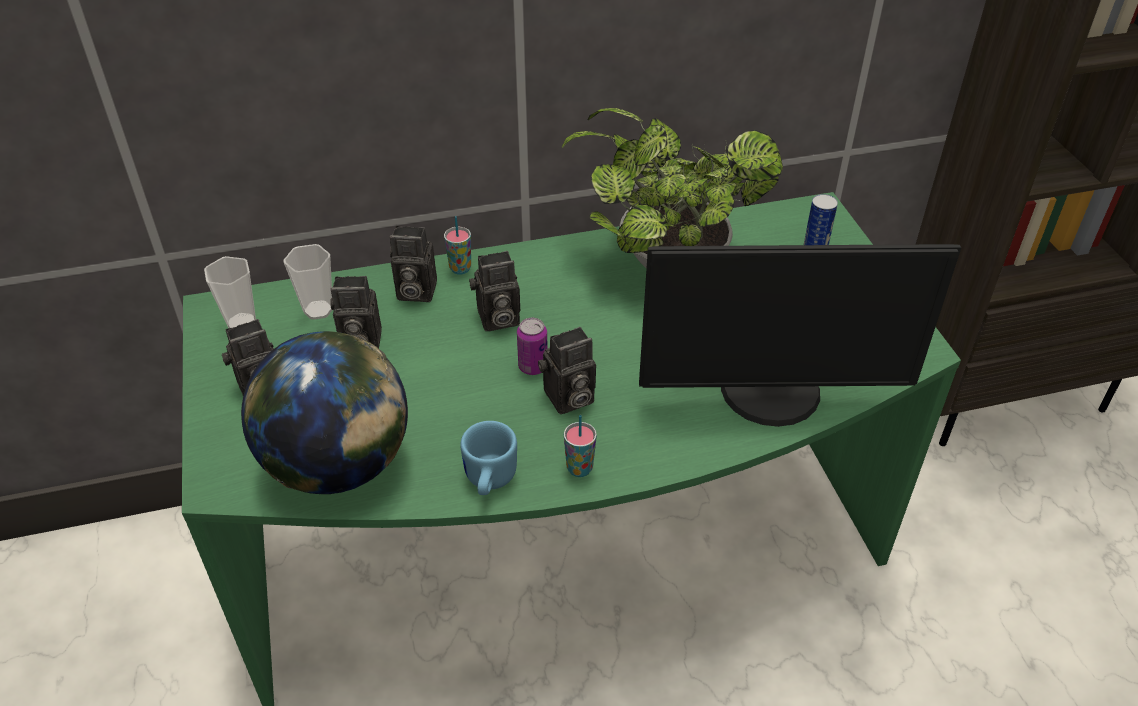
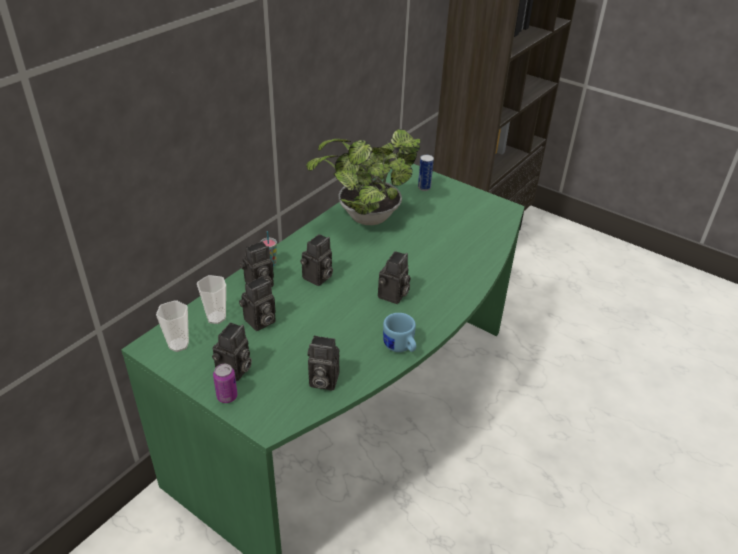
camera: 40 degrees left, 5 degrees down
(339, 466) = (322, 381): globe -> camera
(533, 367) = (360, 290): can -> can (227, 396)
(579, 469) = (433, 321): cup -> none
(771, 394) = (473, 252): monitor -> none

